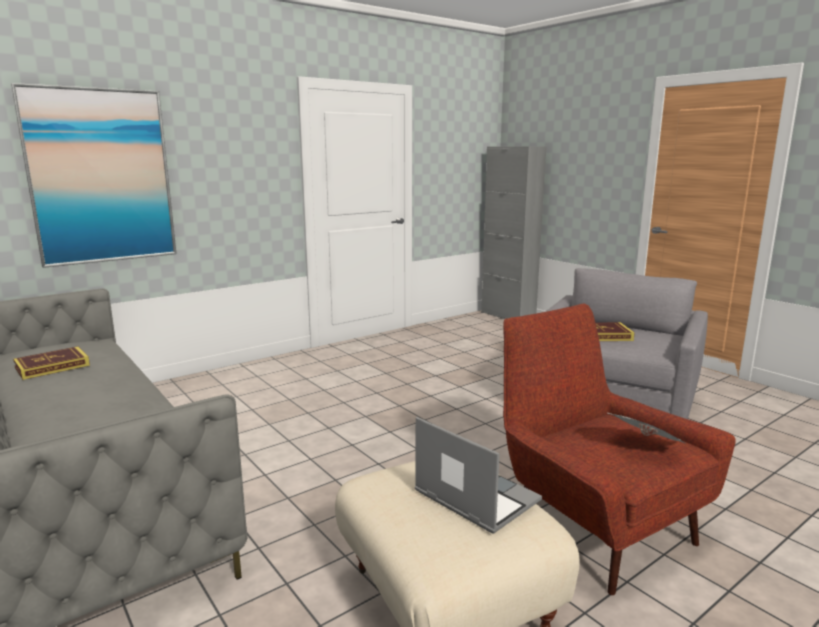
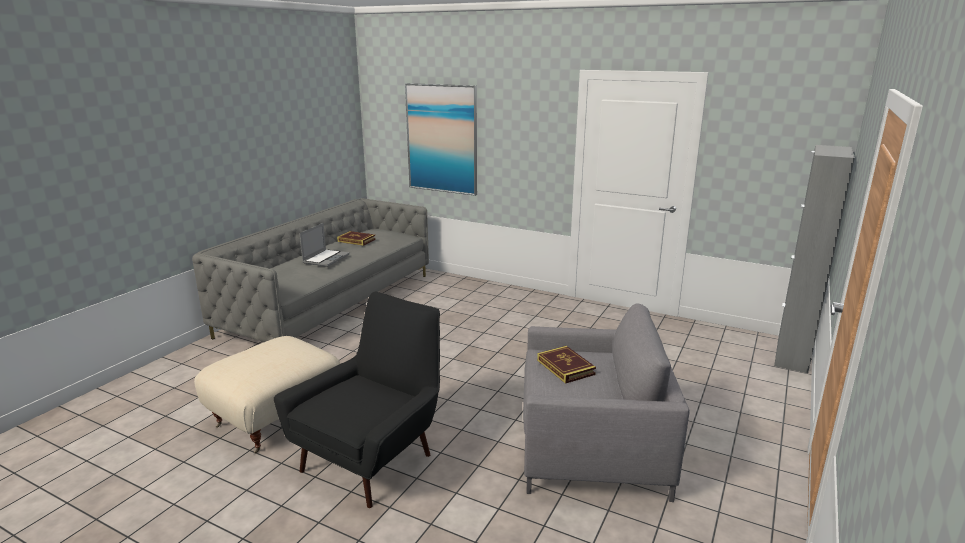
camera: 65 degrees right, 5 degrees up
(474, 497) = (269, 364): laptop -> laptop (326, 259)
(594, 526) = (372, 458): red armchair -> black armchair
(646, 448) = (352, 410): newspaper -> none

